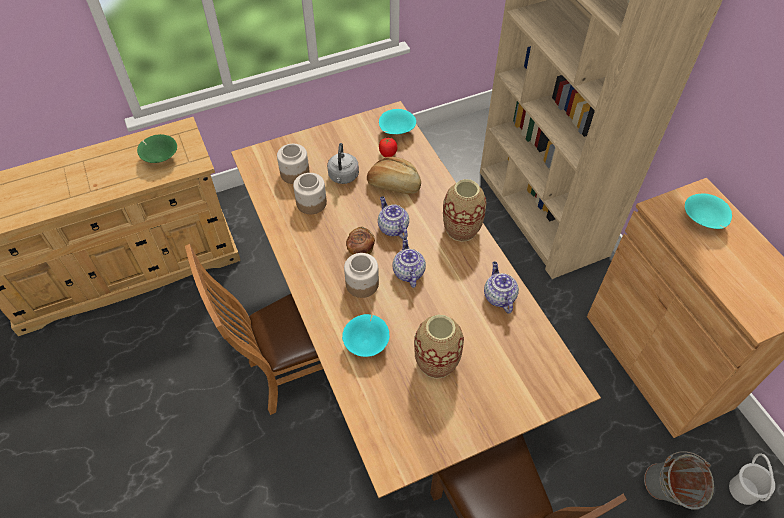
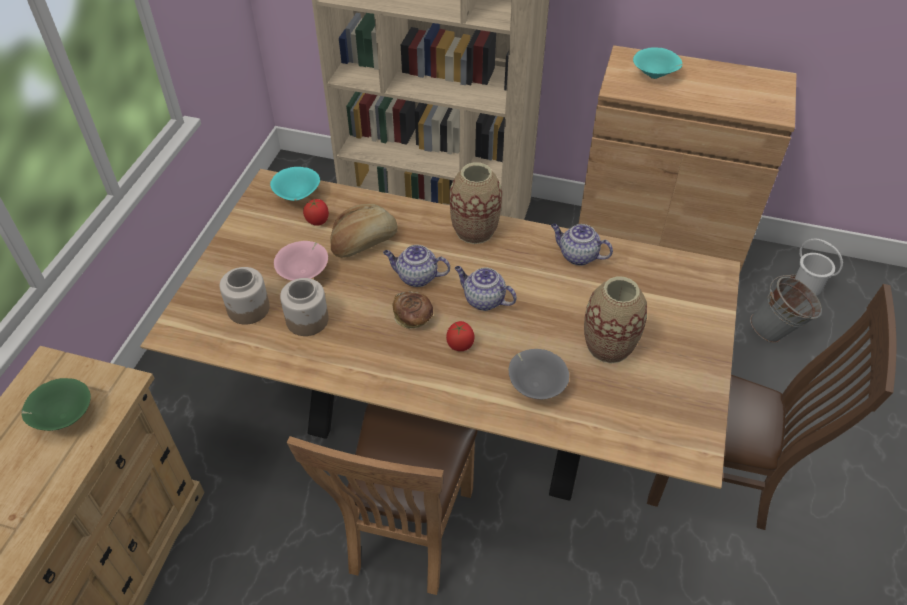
camera: 50 degrees left, 5 degrees down
(343, 177) = (304, 273): grey kettle -> pink bowl
(361, 284) = (460, 345): jar -> tomato
(367, 342) = (535, 385): turquoise bowl -> grey bowl

